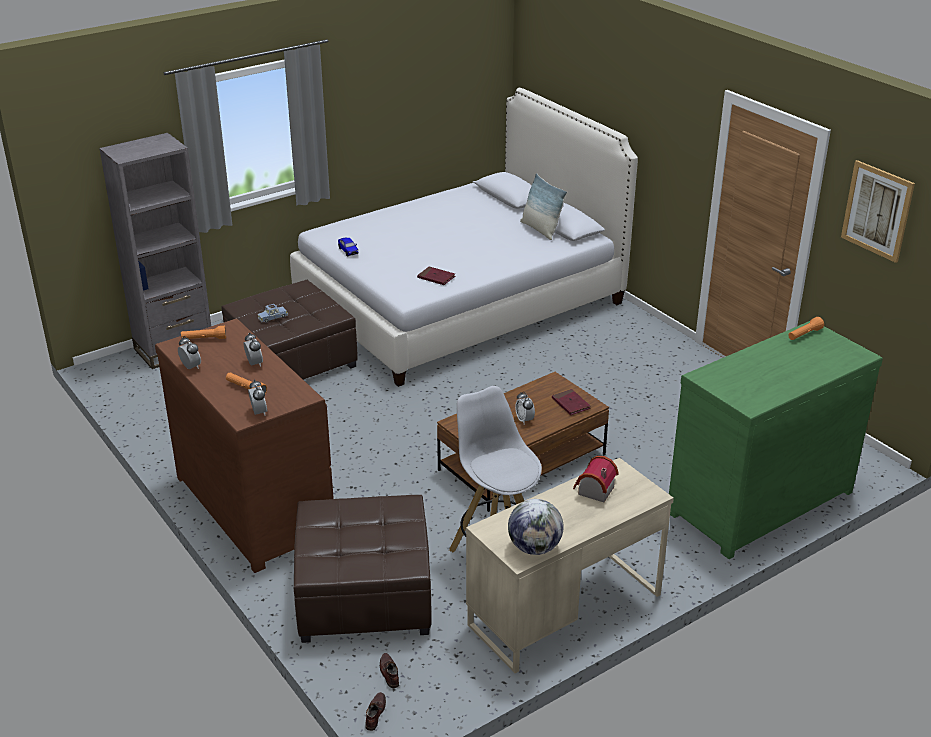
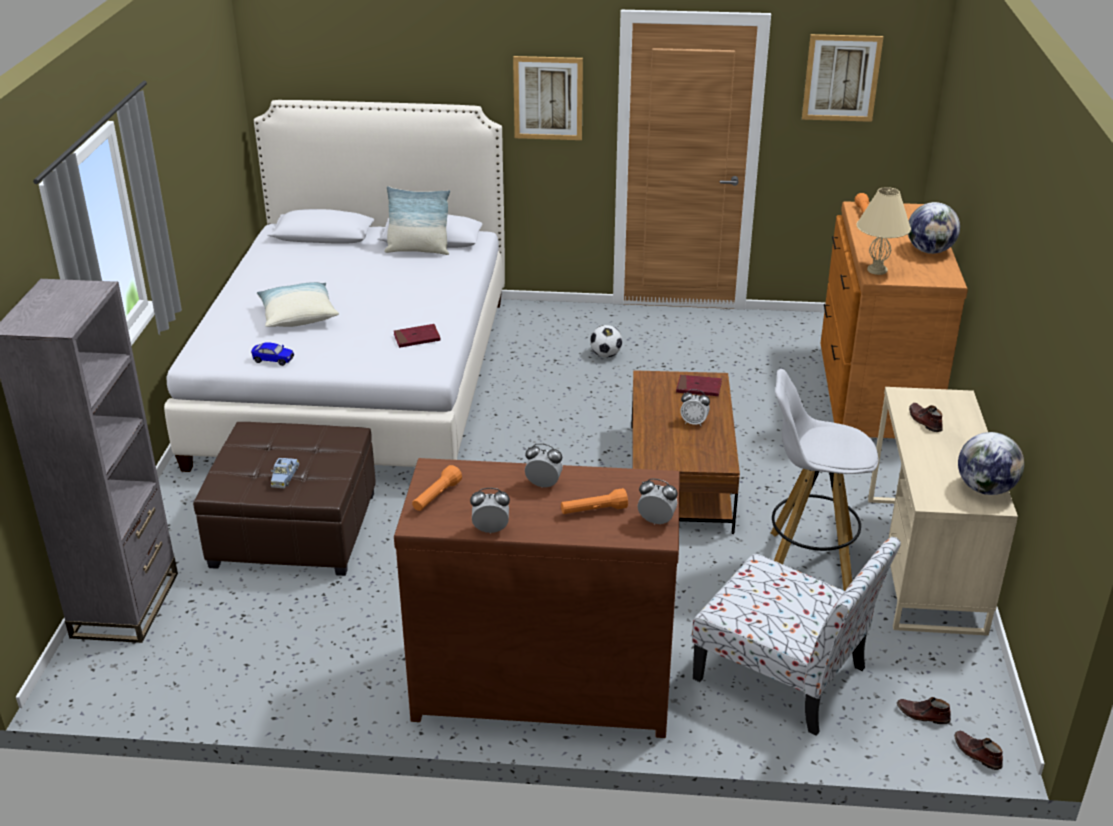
camera: 50 degrees left, 0 degrees up
(363, 595) = (783, 675): brown ottoman -> chair
(404, 234) = (298, 316): none -> pillow
(593, 490) = (924, 421): toy house -> brown shoe
(624, 369) = (605, 355): none -> football
(672, 147) = (548, 98): none -> picture
(713, 372) = (877, 270): none -> beige table lamp
(757, 500) = (873, 395): green dresser -> brown dresser
(788, 382) = (929, 251): none -> globe

